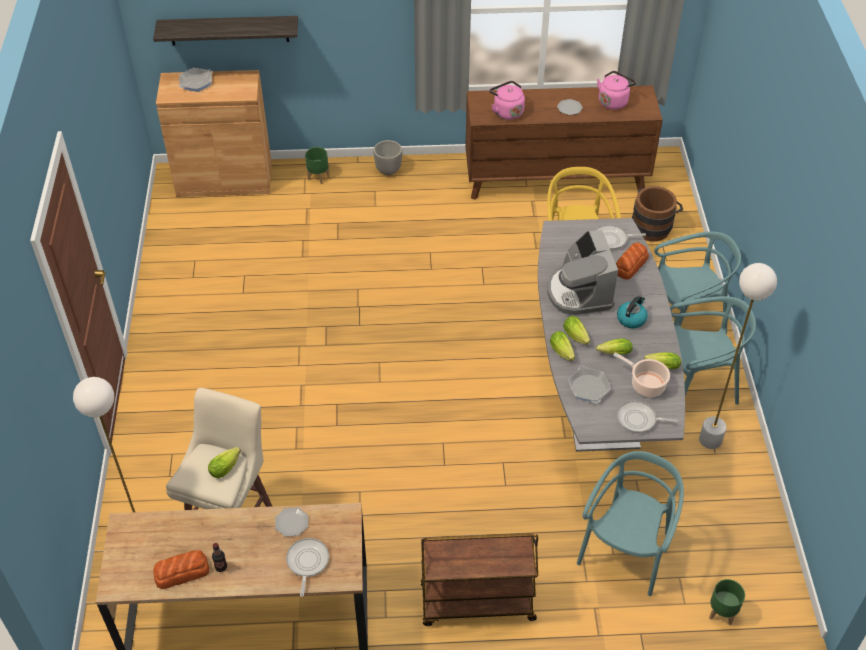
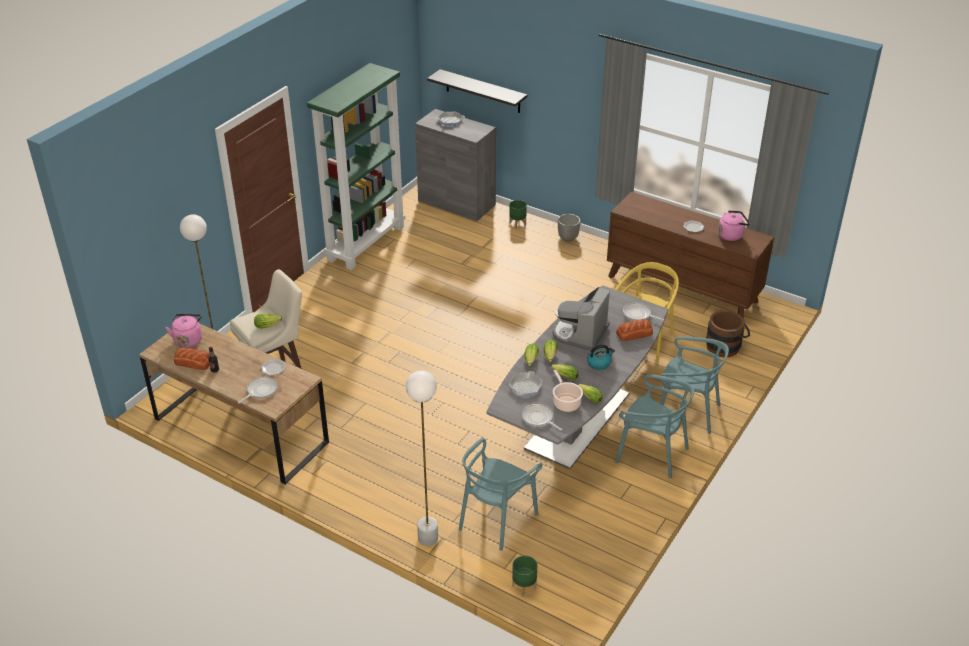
camera: 35 degrees right, 10 degrees down
(165, 281) = (366, 243): none -> green bookcase
(224, 180) = (456, 203): brown cabinet -> grey cabinet
(476, 603) = (372, 496): brown cart -> none
(506, 111) = (645, 213): pink kettle -> pink kettle (188, 339)
(626, 551) = (496, 519): turquoise chair -> turquoise chair turned 150 degrees clockwise
(710, 440) = (626, 489): white floor lamp -> white floor lamp (428, 538)

